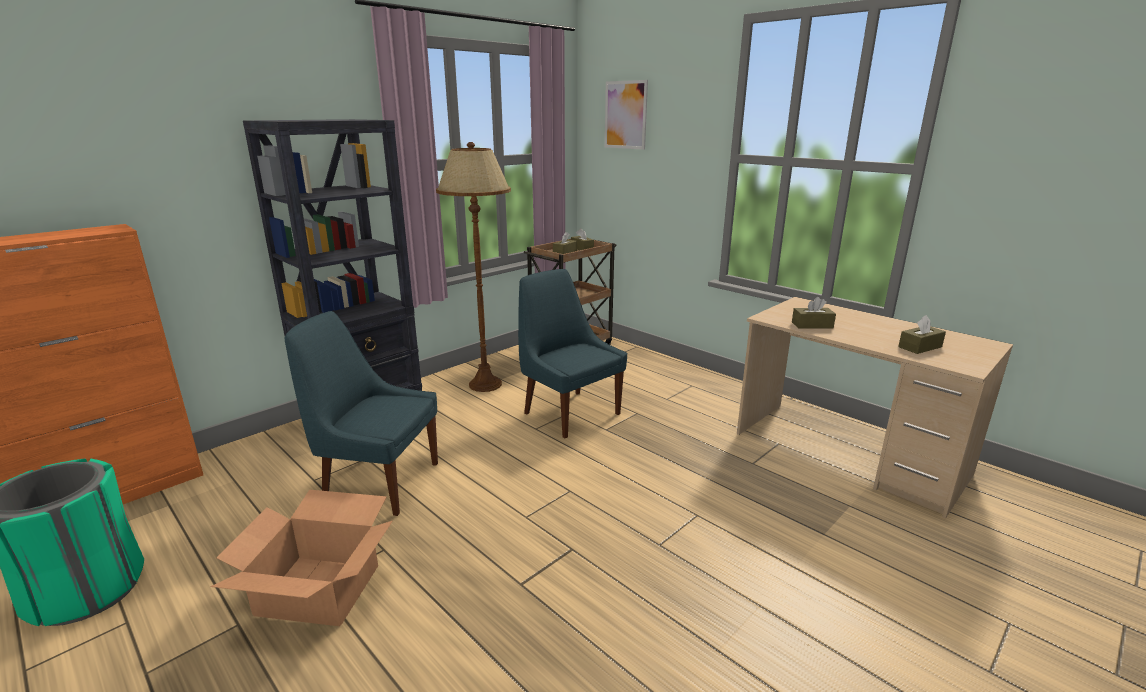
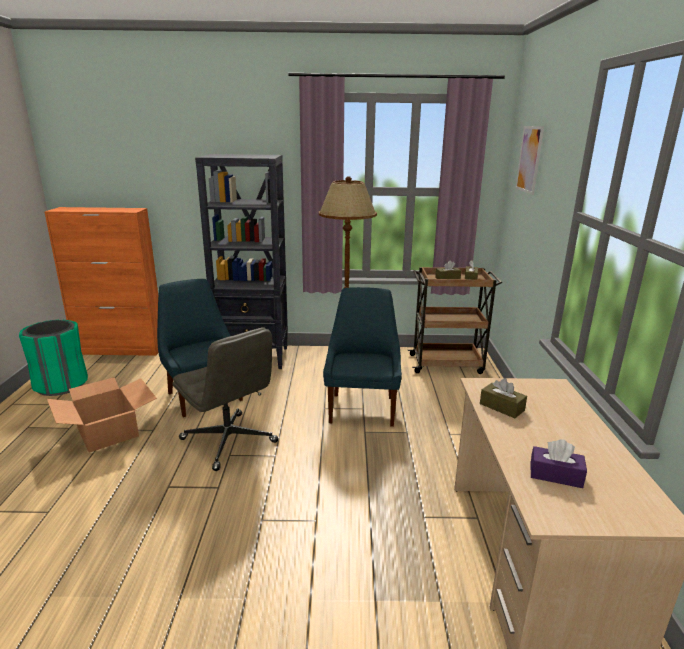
camera: 45 degrees right, 0 degrees up
(500, 505) = (229, 441): none -> grey office chair
(920, 347) = (555, 475): brown tissue box -> purple tissue box

